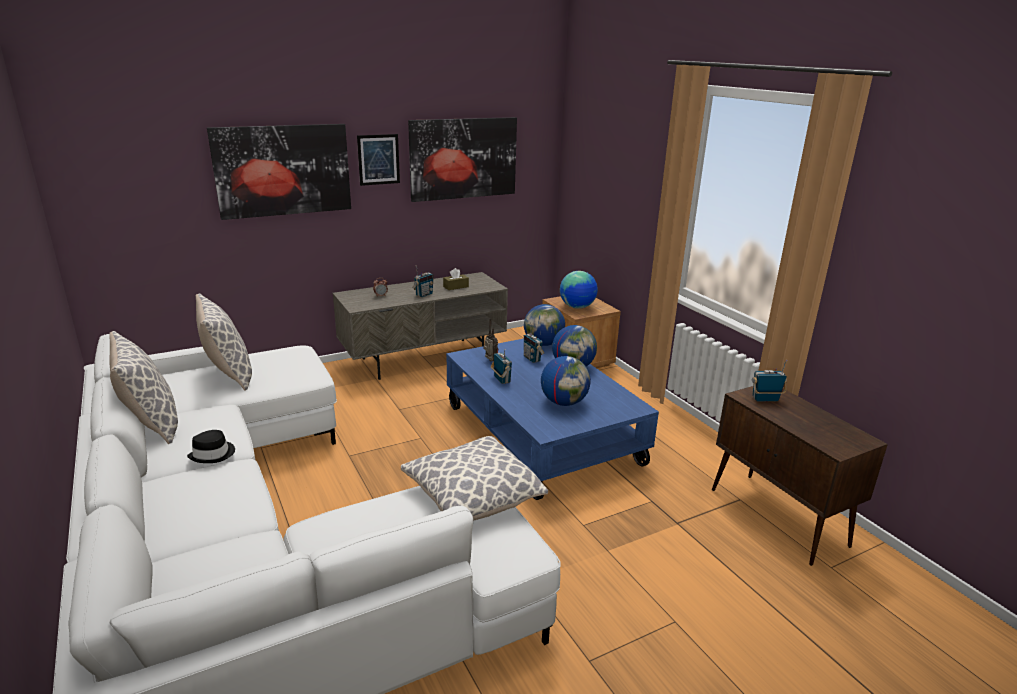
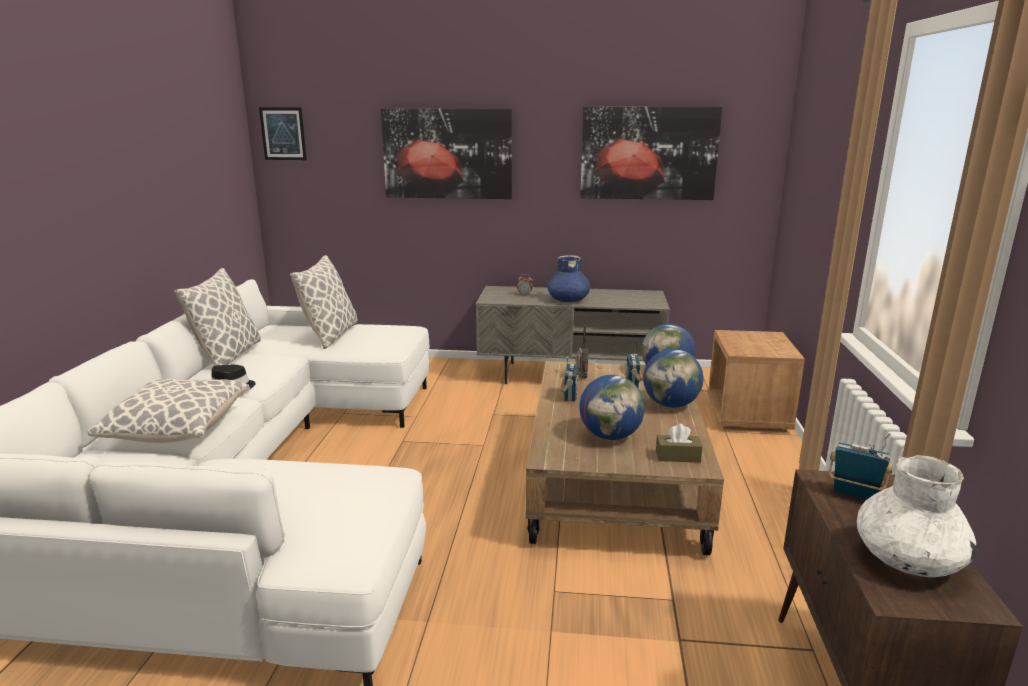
camera: 35 degrees right, 5 degrees down
(378, 159) = (546, 148): picture -> picture (283, 133)
(424, 294) = (568, 300): radio -> blue vase
(456, 286) = (612, 298): brown tissue box -> brown tissue box (677, 456)
(472, 498) = (371, 490): pillow -> pillow (178, 430)
(540, 434) = (613, 479): blue coffee table -> brown coffee table
(577, 307) = (749, 344): globe -> none
(822, 428) = (907, 560): none -> white vase

